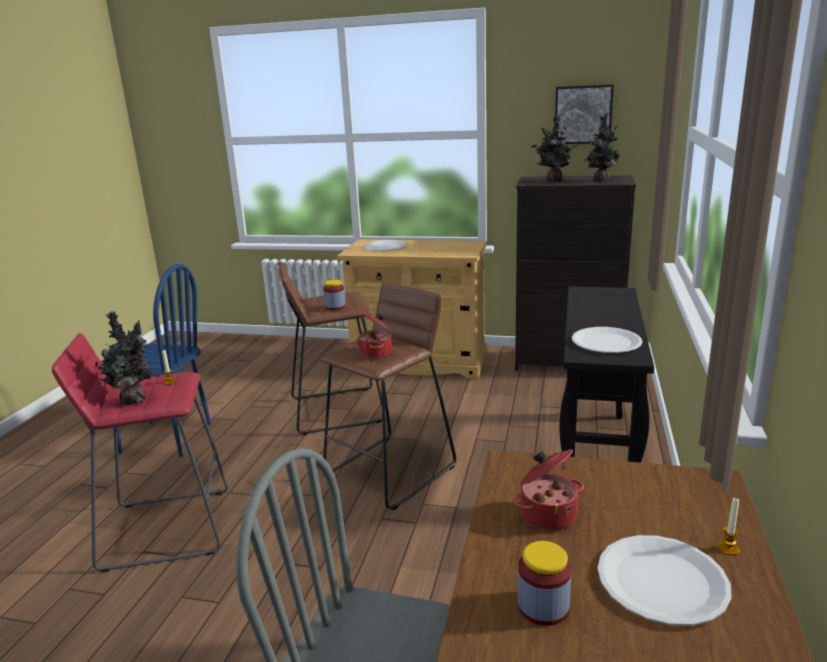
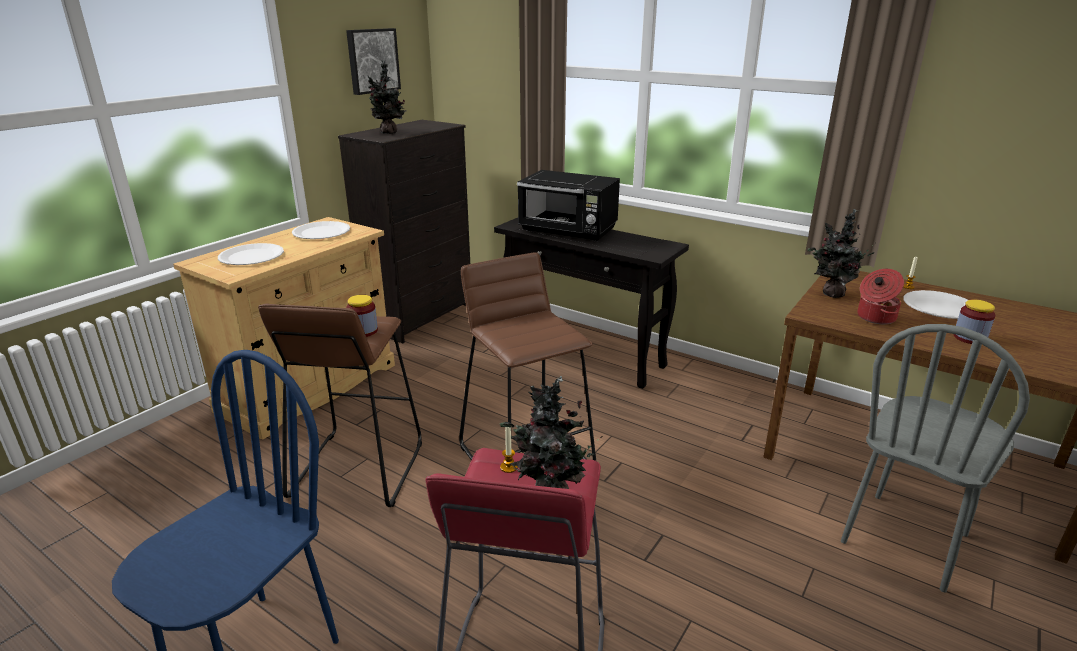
camera: 70 degrees left, 5 degrees up
(377, 352) = (541, 330): cooking pot -> none
(600, 180) = (426, 126): potted plant -> potted plant (831, 294)
(603, 310) = (568, 231): none -> black microwave
(606, 342) = (635, 244): white plate -> white plate (321, 232)

